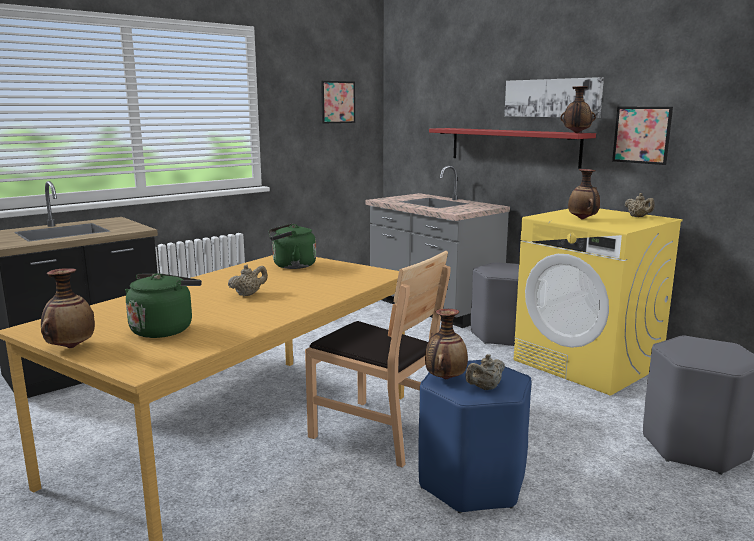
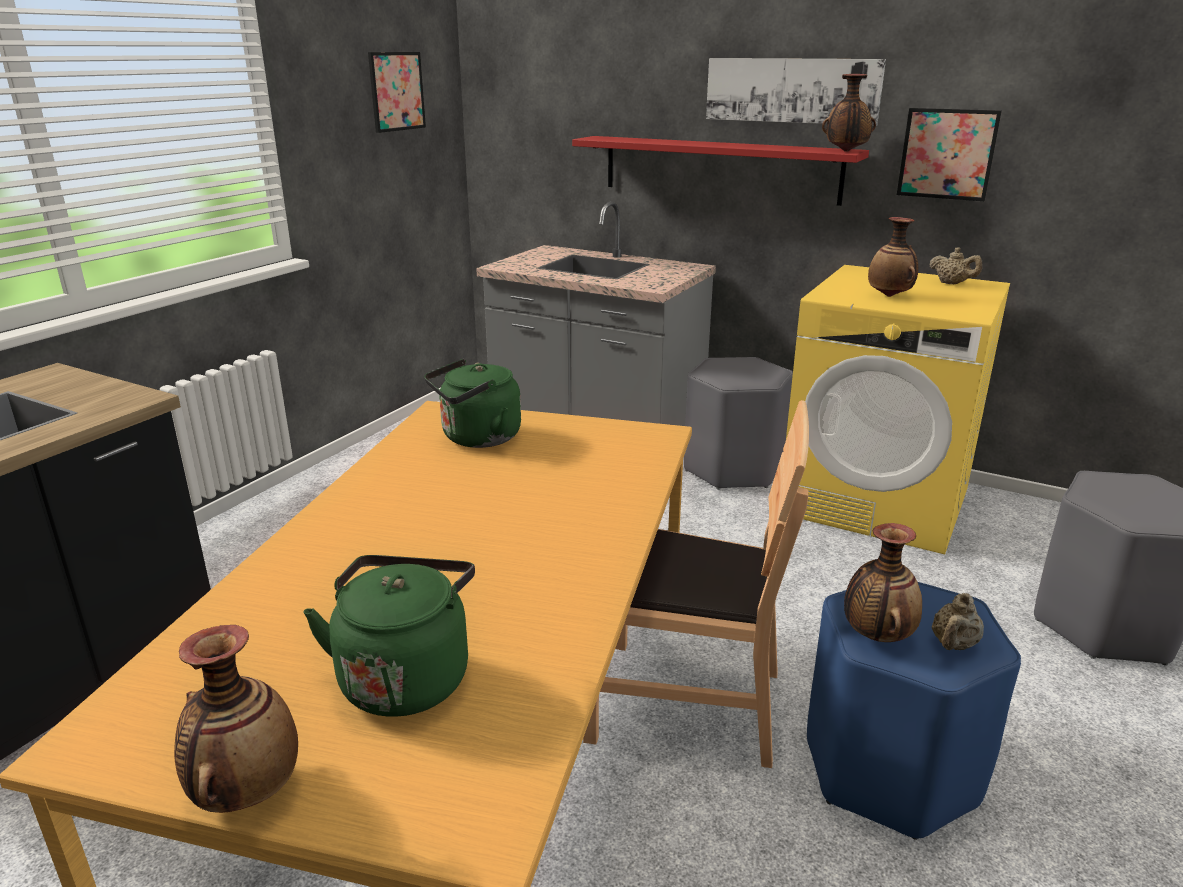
camera: 20 degrees left, 10 degrees up
(248, 294) = (475, 532): beige teapot -> none

